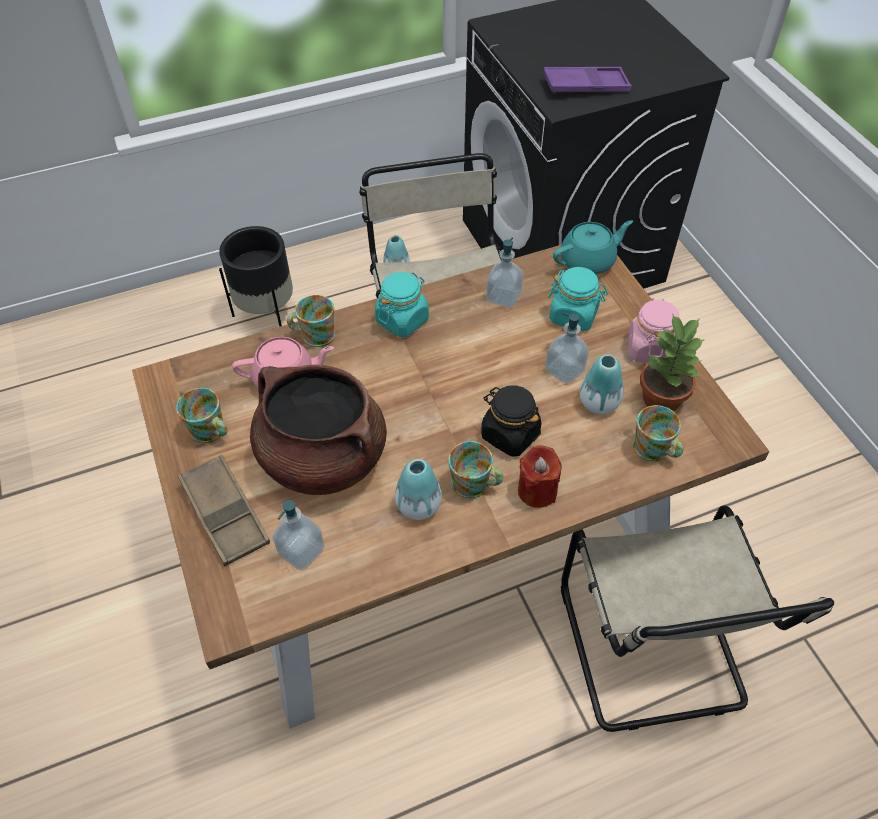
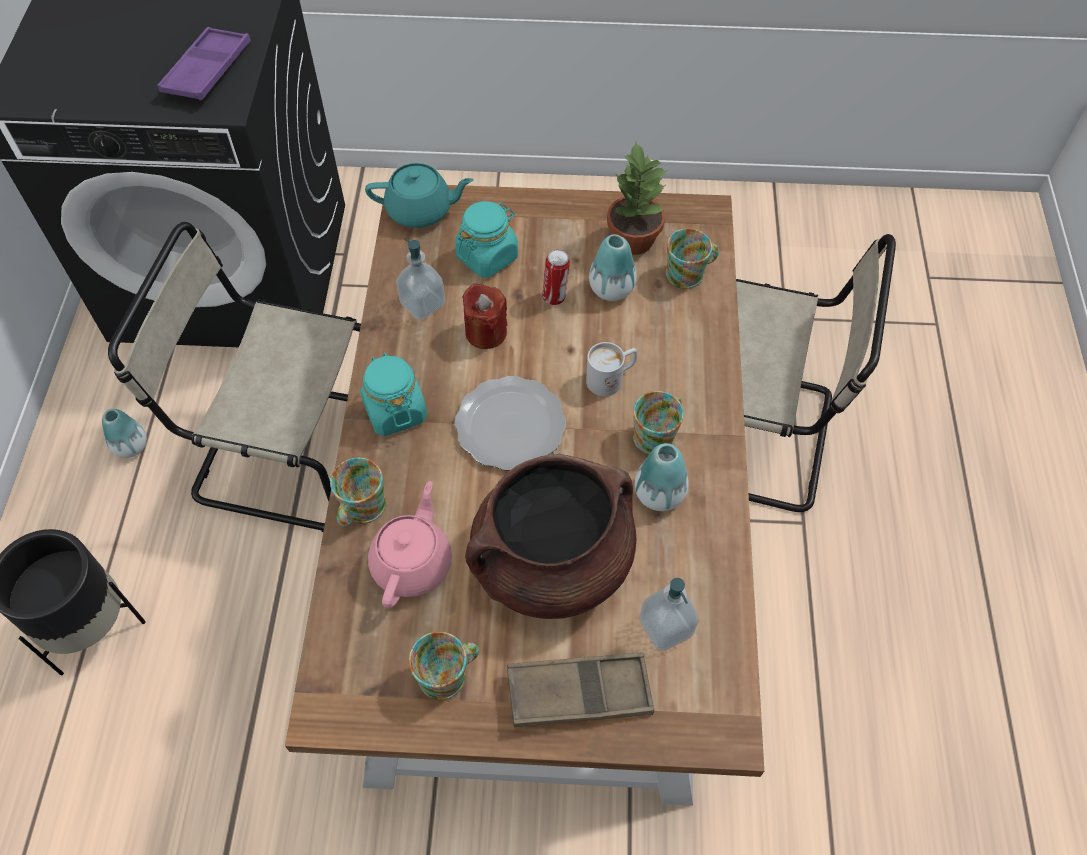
camera: 65 degrees left, 5 degrees up
(429, 388) = (510, 424): none -> plate
(509, 435) = (611, 378): black jar -> white mug
(537, 490) = (690, 385): red candle -> red candle (486, 332)
(564, 370) = (555, 297): soap dispenser -> can
(588, 261) = (421, 210): turquoise teapot -> turquoise teapot turned 90 degrees clockwise
(649, 348) = (567, 218): pink jar -> none

